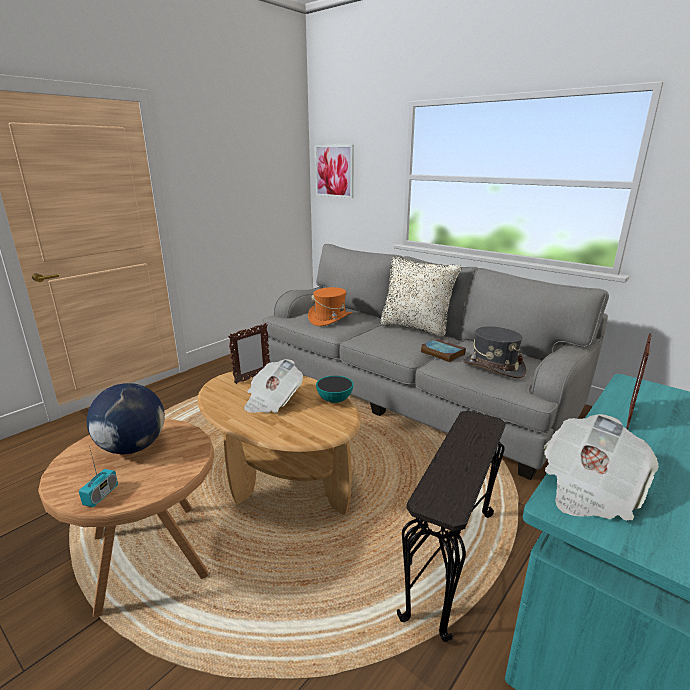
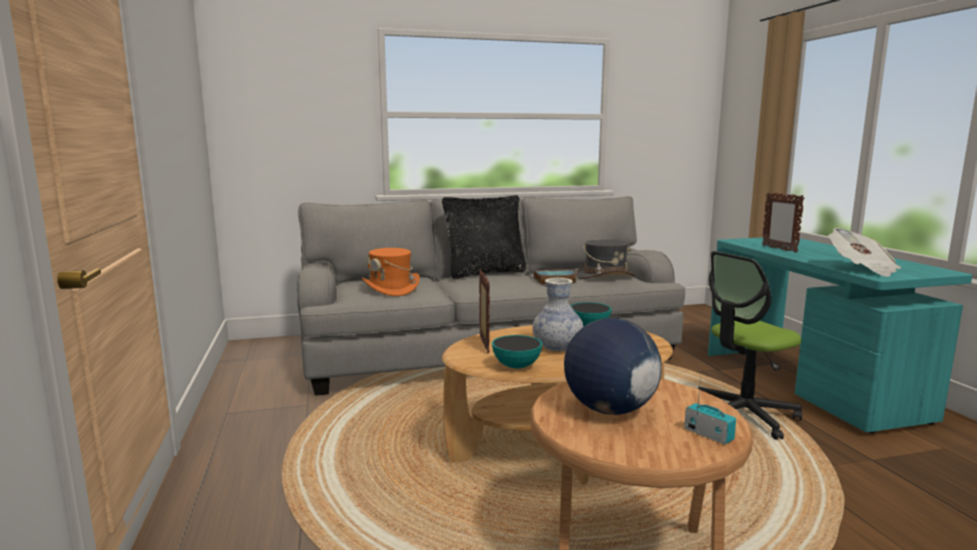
camera: 55 degrees left, 10 degrees down
(217, 399) = (516, 366): none -> bowl
(272, 401) = (557, 347): newspaper -> vase
(334, 171) = (259, 109): picture -> none
(415, 329) = (486, 274): beige pillow -> black pillow
(450, 562) = (743, 415): black side table -> office chair

